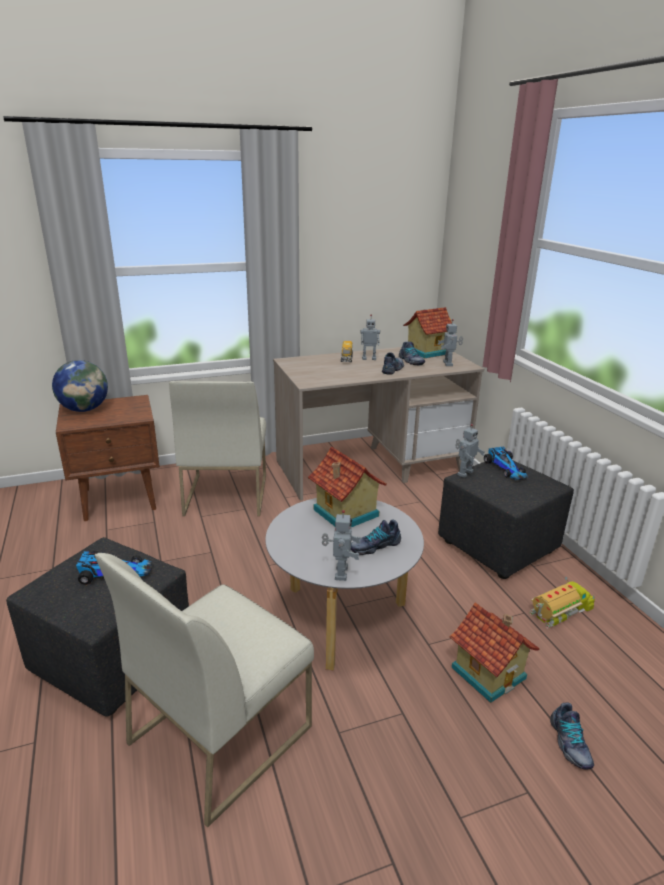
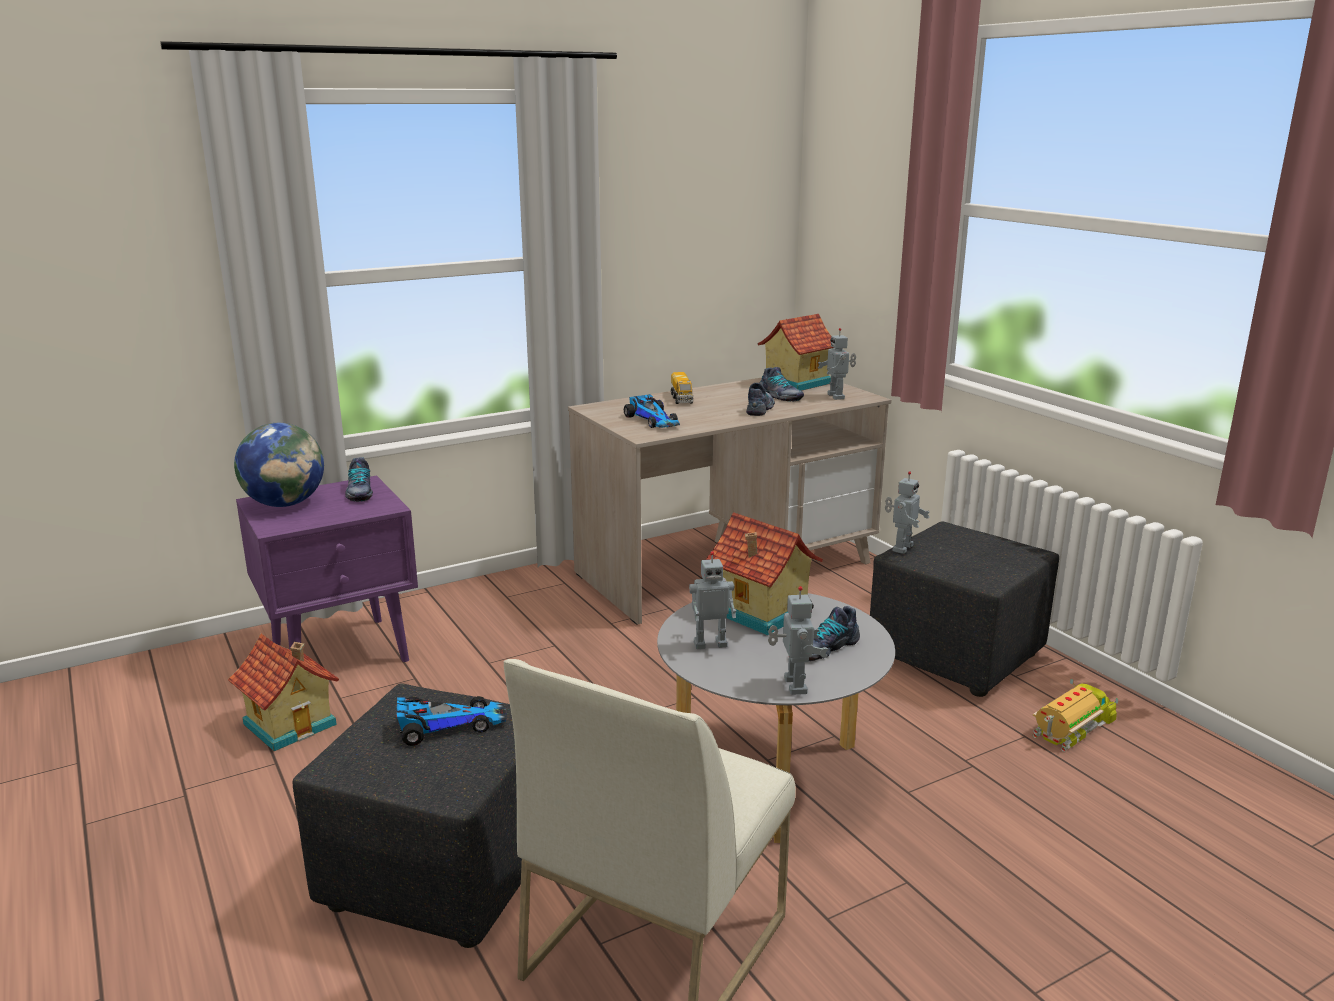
camera: 10 degrees left, 5 degrees down
(121, 499) = (342, 652): brown nightstand -> purple nightstand
(225, 494) = (514, 627): white chair -> none
(369, 358) = (715, 397): toy robot -> toy robot (710, 643)
(489, 672) = (1006, 815): toy house -> toy house (292, 723)
(506, 468) = (957, 537): toy car -> toy car (654, 420)
(569, 743) = (1143, 885): shoe -> shoe (359, 492)

